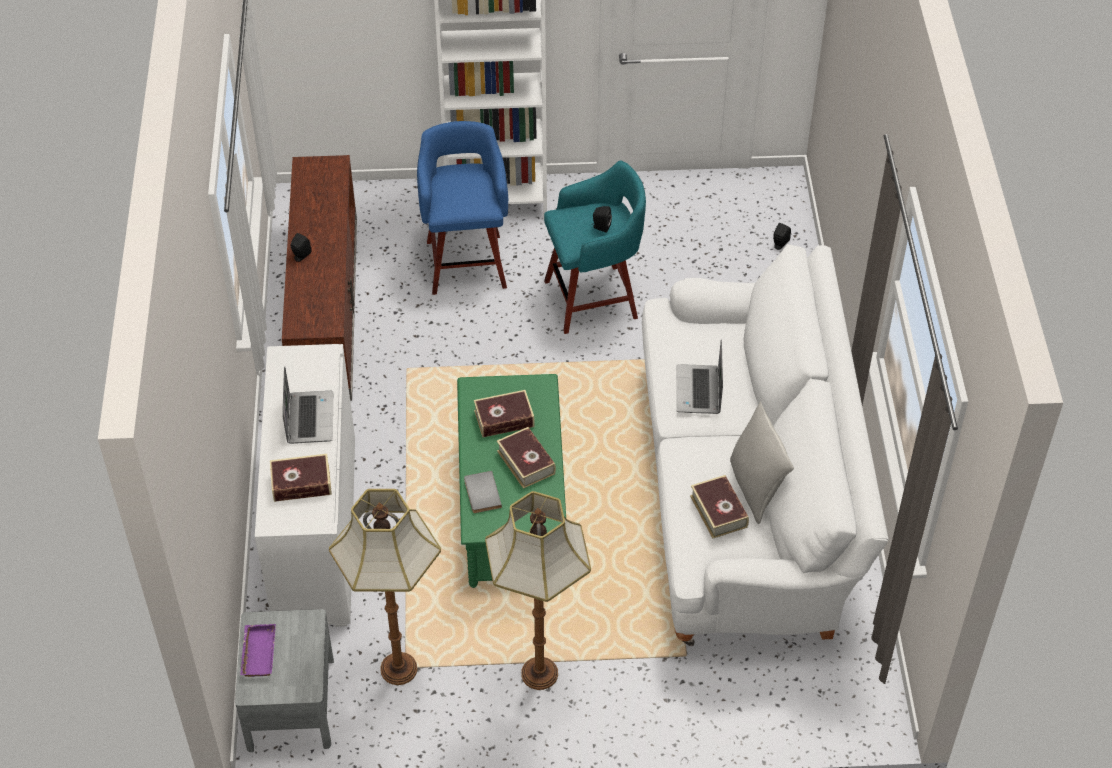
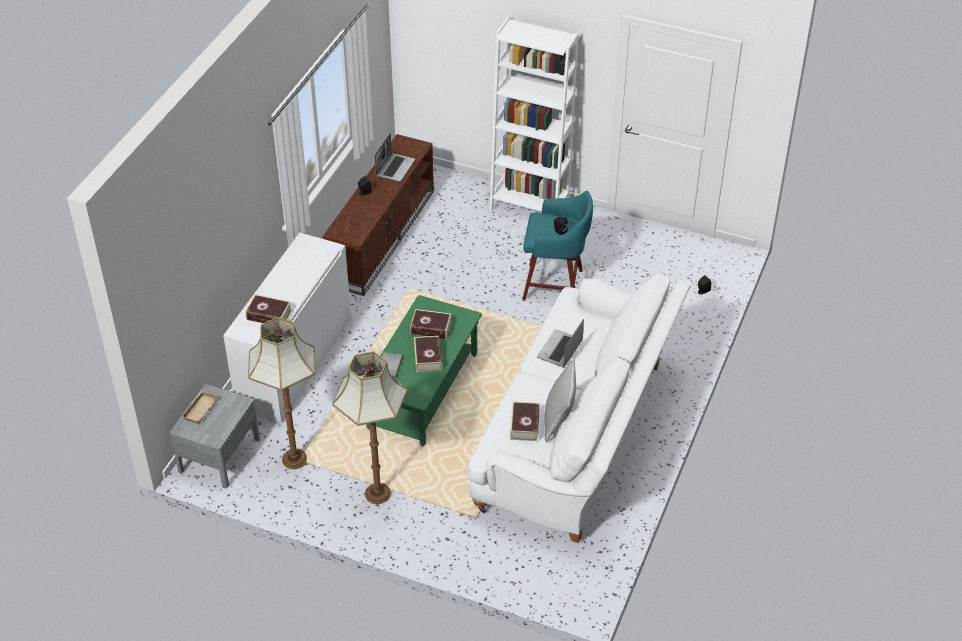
camera: 25 degrees right, 5 degrees down
(257, 652) = (199, 408): purple tray -> beige tray
(309, 417) = (297, 280): laptop -> laptop (395, 168)
(466, 262) = (487, 237): blue stool -> none

